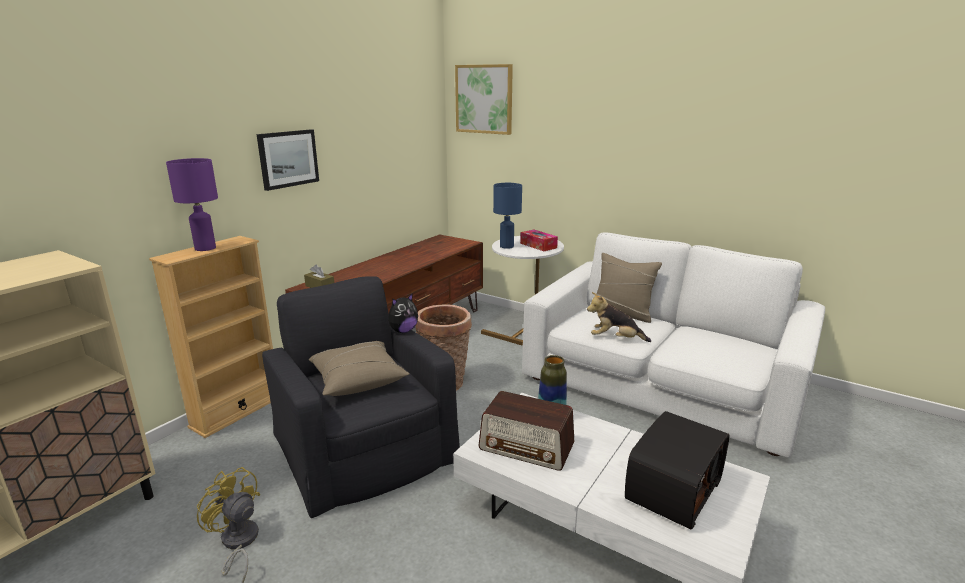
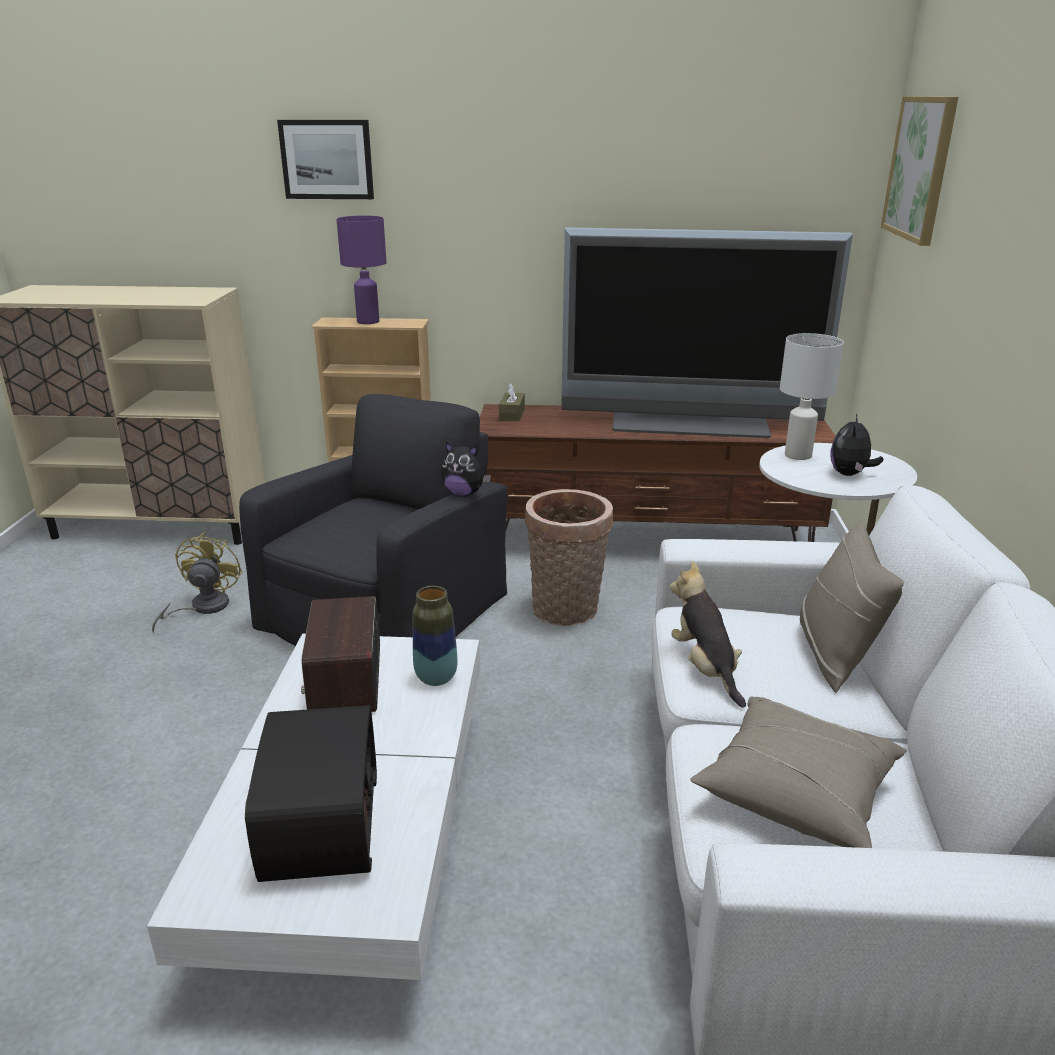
camera: 60 degrees right, 5 degrees up
(288, 159) = (516, 233): picture -> picture (327, 159)
(358, 380) = (367, 520): beige pillow -> beige pillow (797, 790)
(412, 256) = (690, 423): none -> television
(507, 246) = (797, 455): blue table lamp -> white table lamp
(538, 245) = (850, 474): tissue box -> plush toy
(671, 489) = (318, 825): radio -> radio turned 105 degrees counterclockwise

